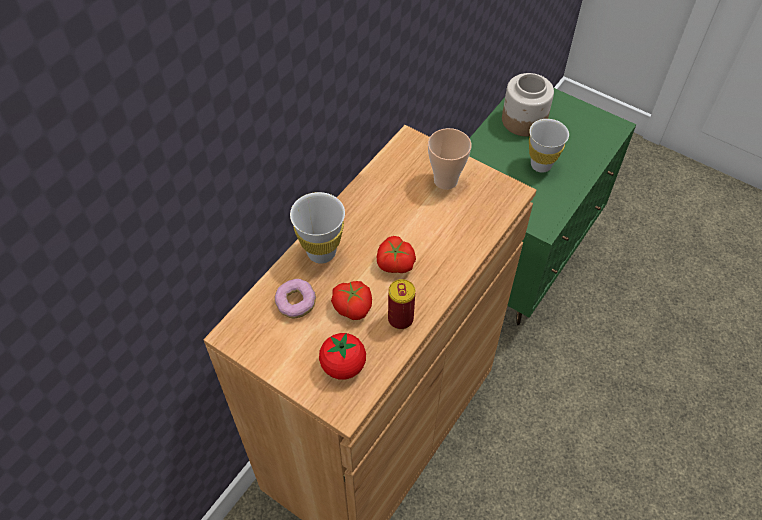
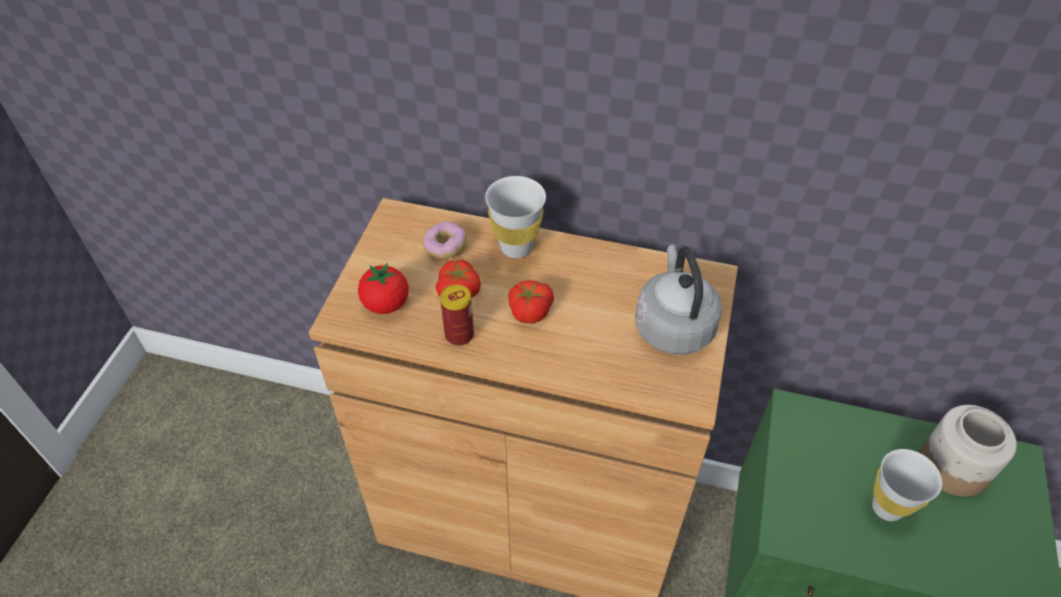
camera: 70 degrees right, 5 degrees down
(445, 180) = (673, 325): cup -> grey kettle

